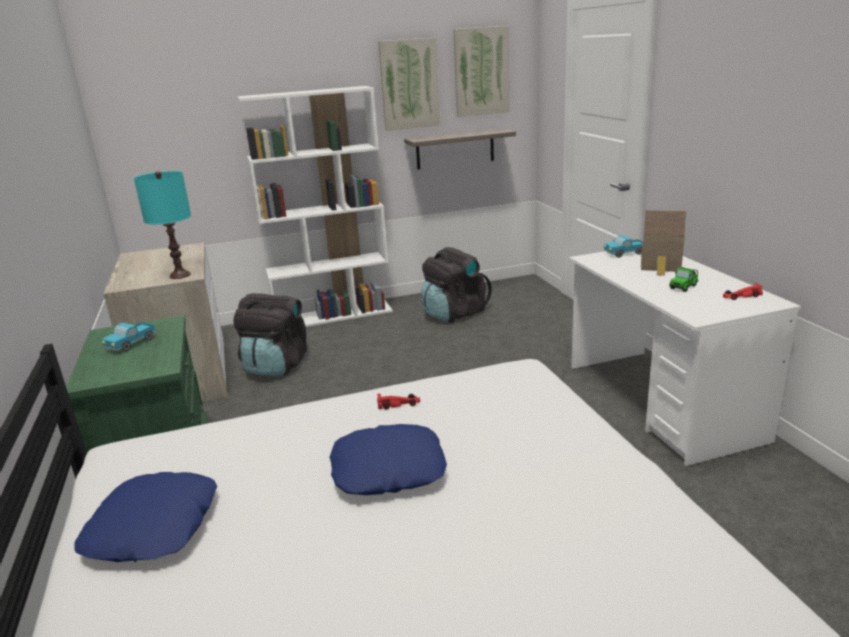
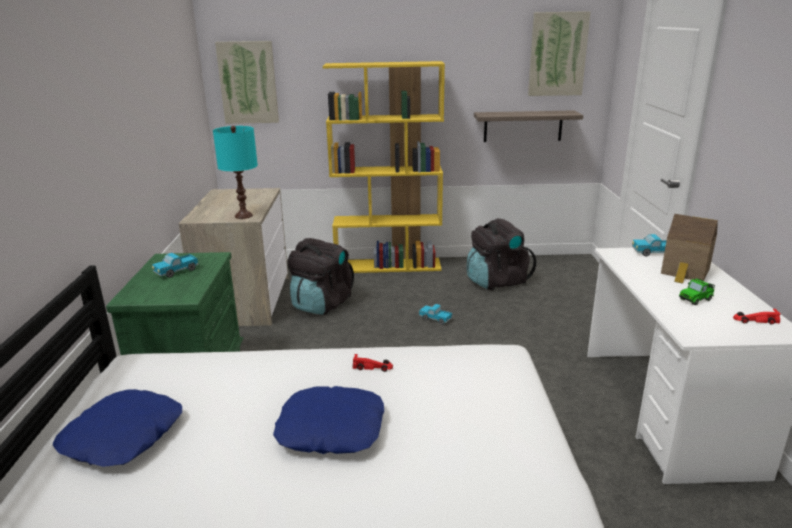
camera: 15 degrees right, 0 degrees up
(333, 315) = (388, 266): white bookcase -> yellow bookcase
(407, 359) = (435, 319): none -> toy truck
(409, 84) = (484, 62): picture -> picture (248, 82)

